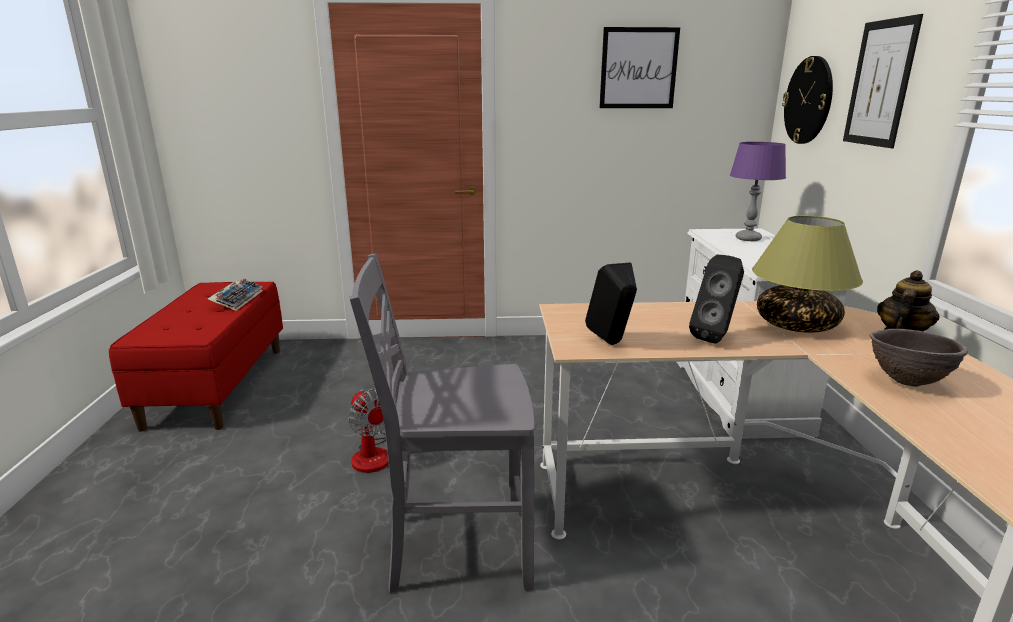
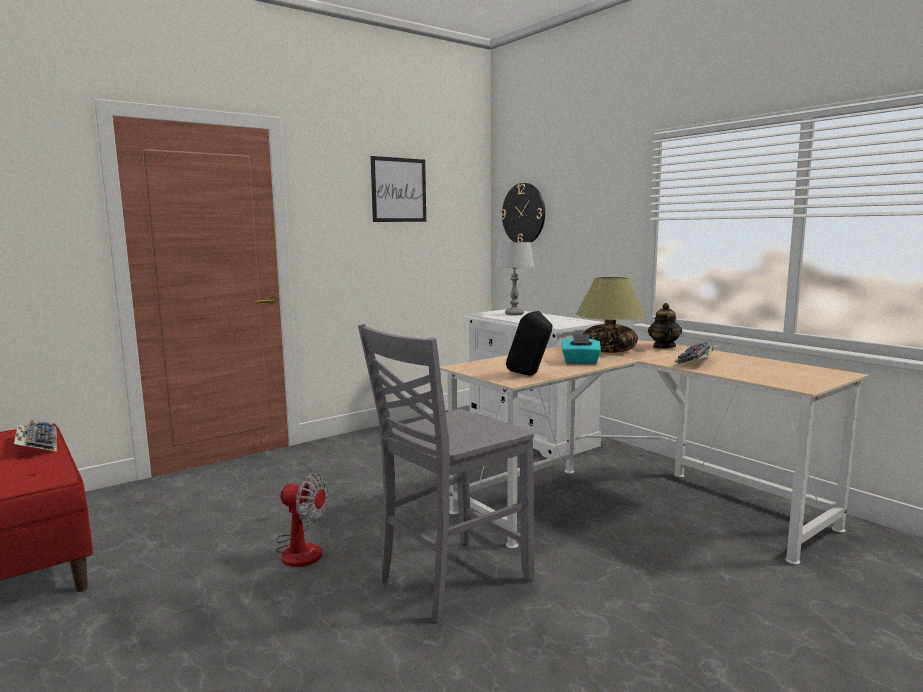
camera: 35 degrees left, 10 degrees down
(716, 337) = (580, 362): black speaker -> turquoise tissue box
(748, 239) = (514, 314): purple table lamp -> grey table lamp
(880, 83) = (584, 199): picture -> none
(907, 382) = (697, 361): brown bowl -> keyboard

